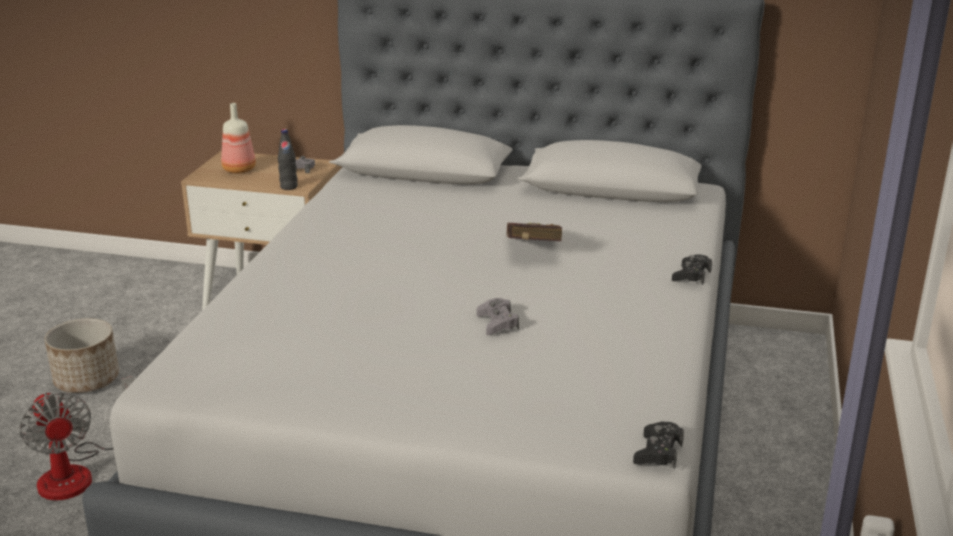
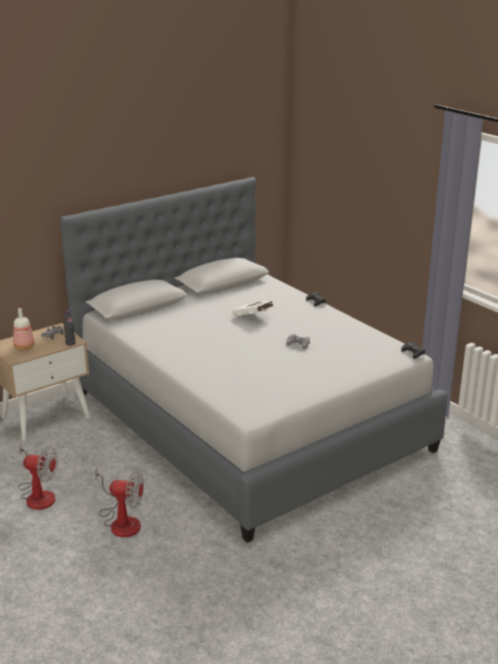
camera: 50 degrees left, 0 degrees up
(87, 380) = (38, 495): planter -> fan
(532, 252) = (253, 318): red book -> white book

